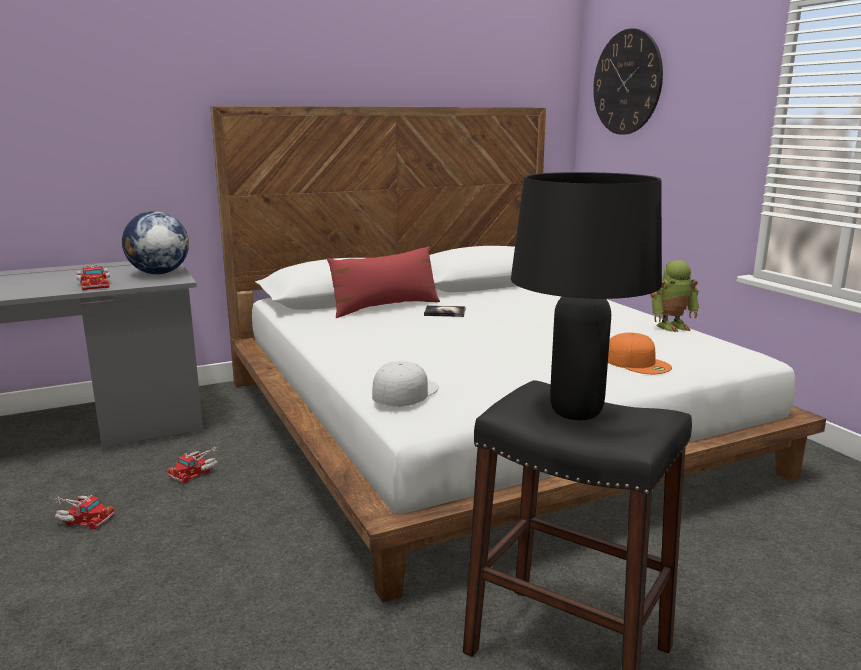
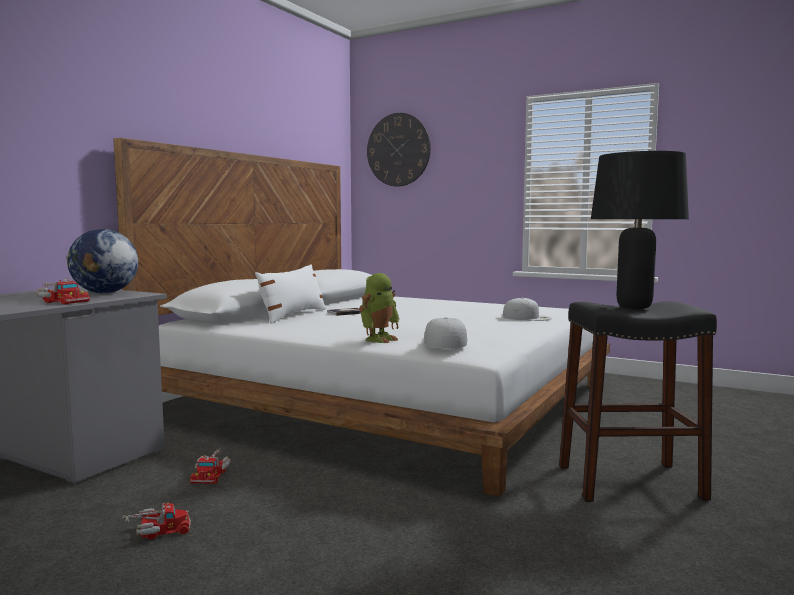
camera: 35 degrees left, 10 degrees down
(385, 307) = (293, 315): red pillow -> white pillow
(637, 363) = (527, 317): orange cap -> white cap
(672, 326) = (501, 303): toy robot -> toy robot (379, 339)

